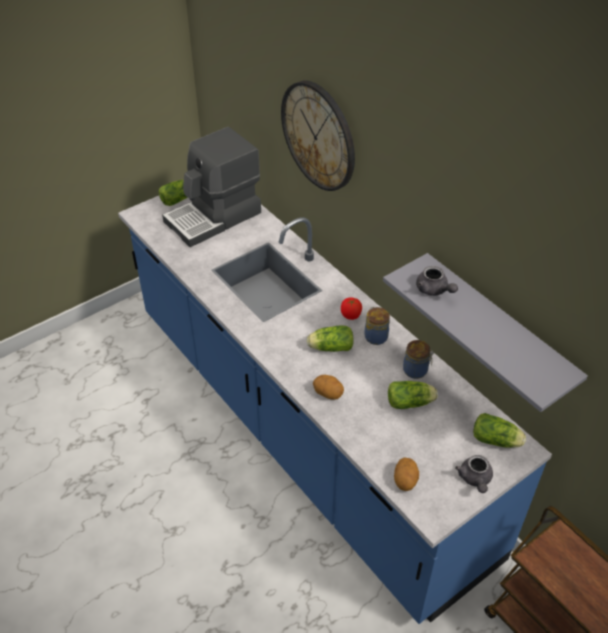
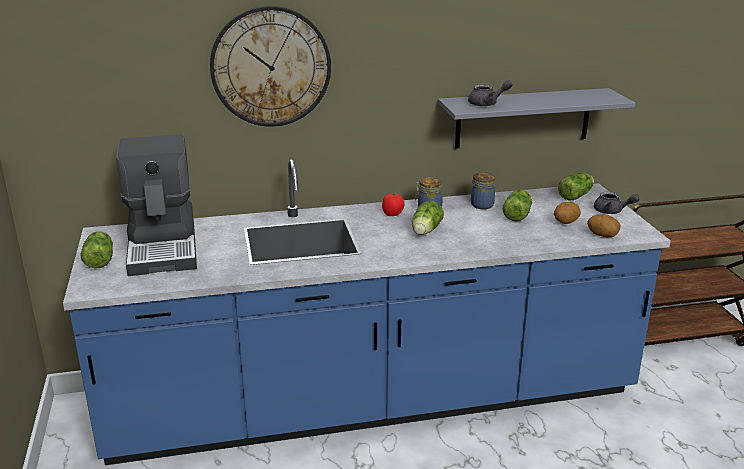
camera: 65 degrees left, 20 degrees down
(328, 394) = (484, 244): potato -> potato (565, 222)

